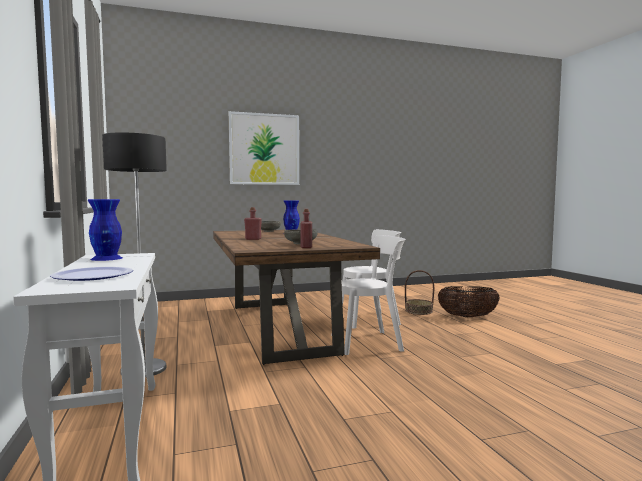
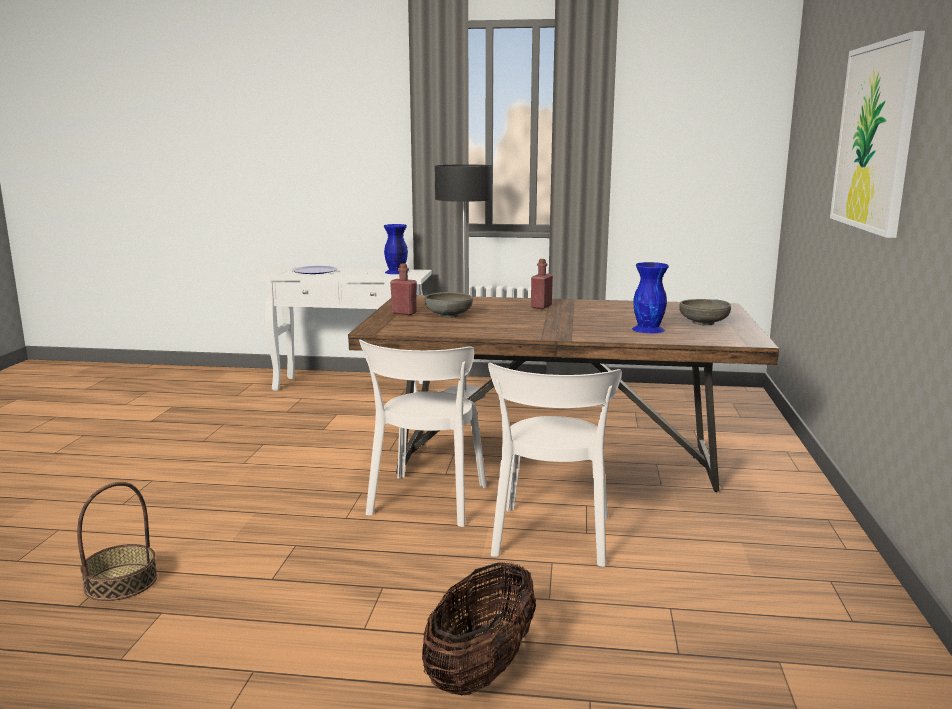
camera: 115 degrees right, 10 degrees up
(418, 311) = (579, 617): basket -> basket (121, 582)

